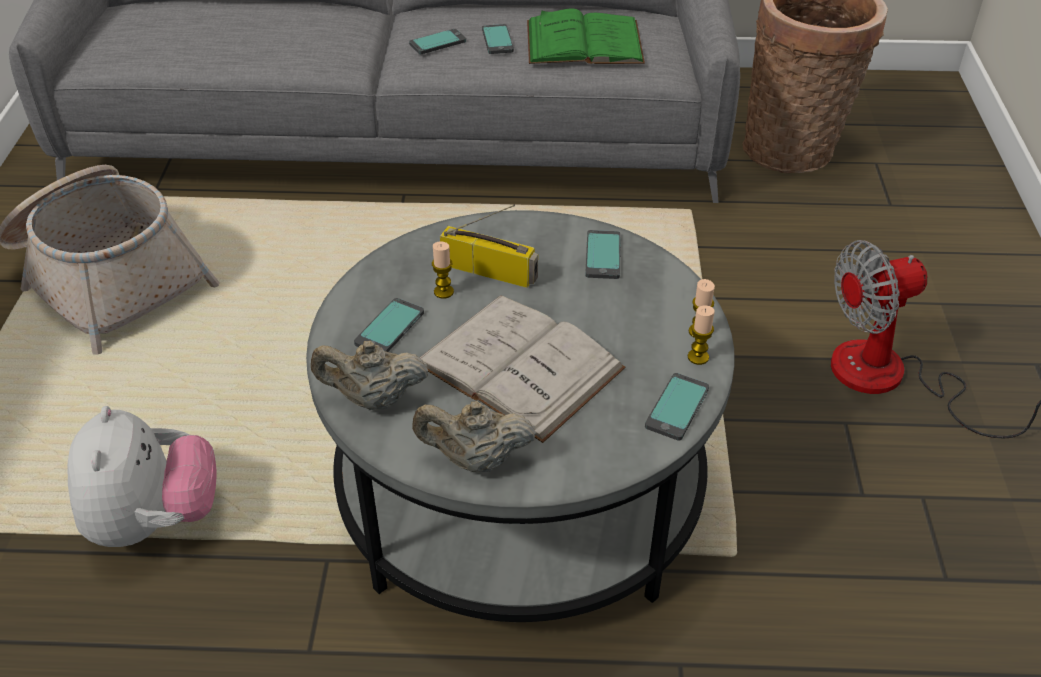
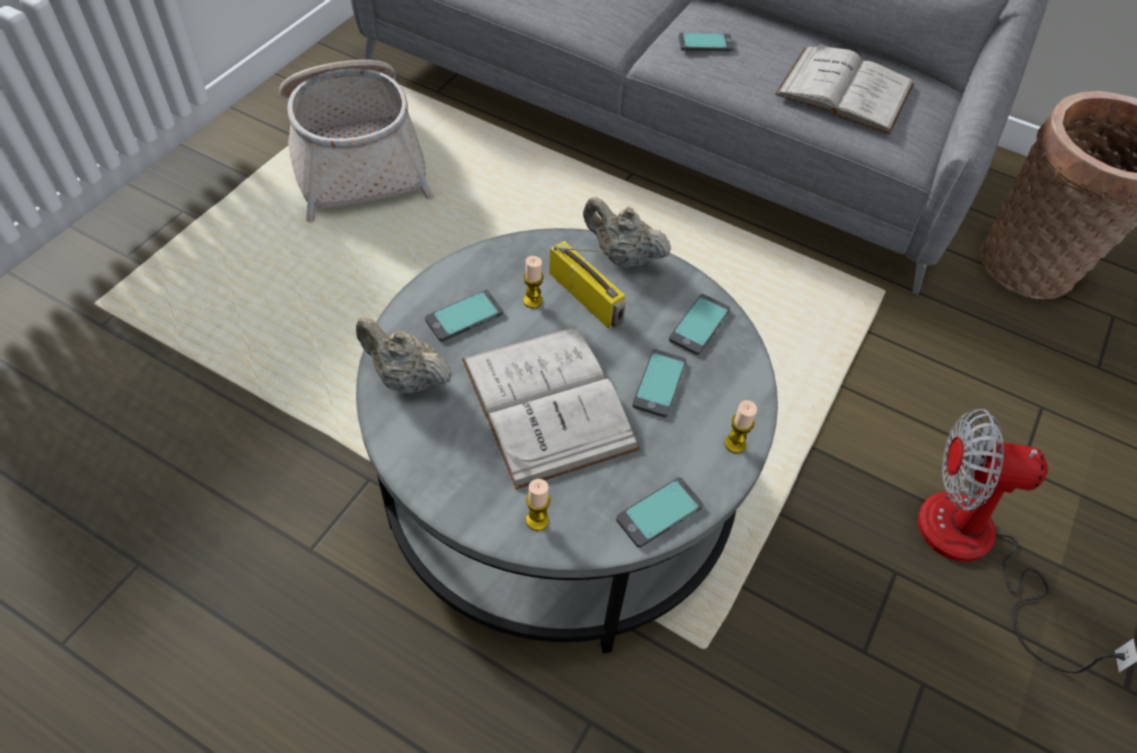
camera: 25 degrees right, 10 degrees up
(154, 521) = (267, 383): plush toy -> none
(475, 459) = (448, 477): beige teapot -> beige teapot (622, 257)
(498, 40) = (763, 59): phone -> phone (659, 384)
(584, 42) = (845, 89): green book -> white book
(698, 357) = (715, 470): candle -> candle (537, 520)

